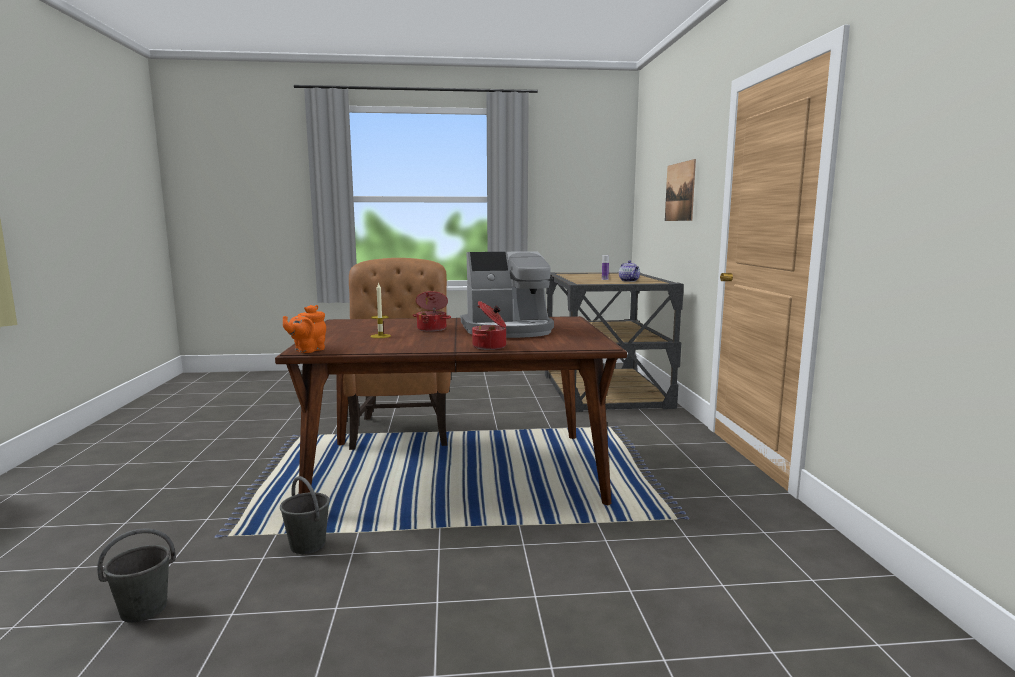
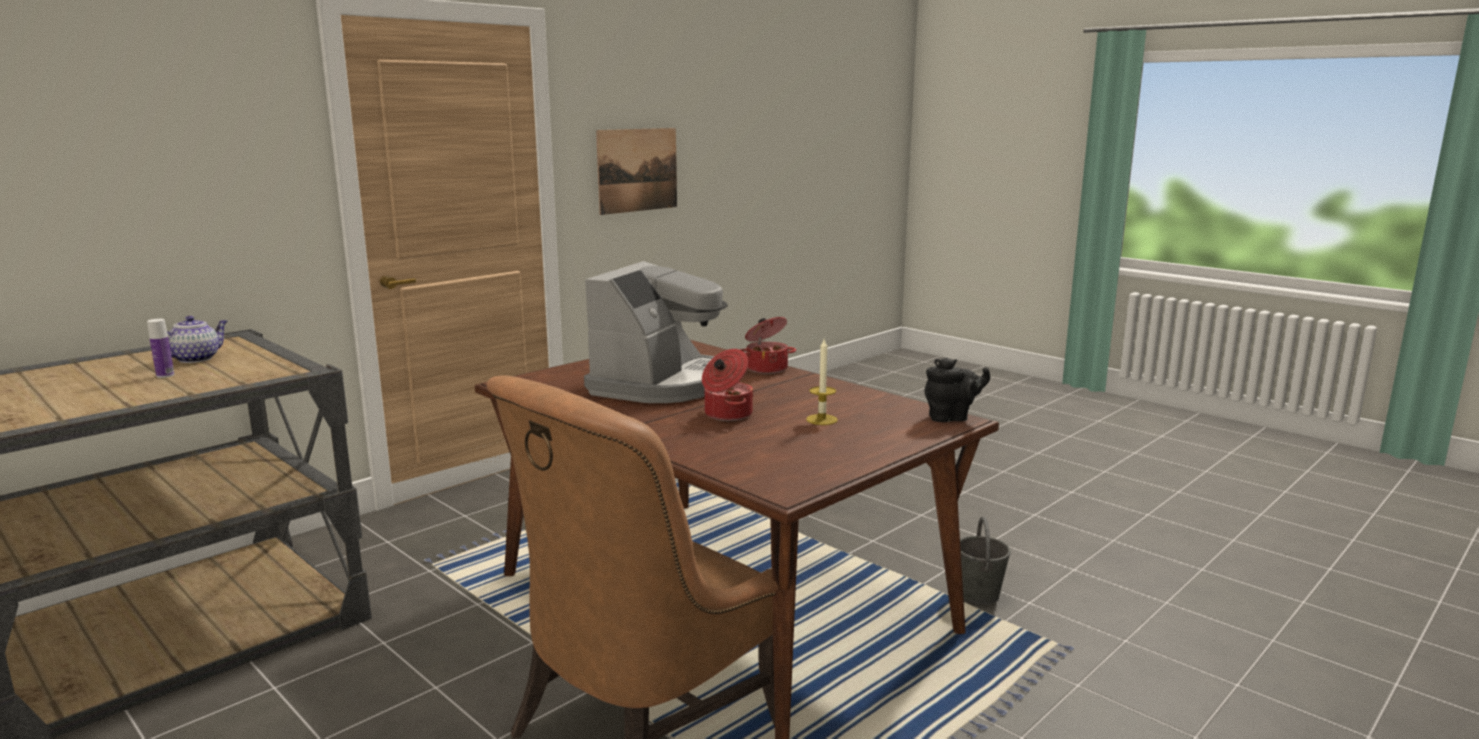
camera: 130 degrees left, 5 degrees up
(144, 609) = (1148, 603): grey bucket -> none
(307, 350) = (951, 418): orange teapot -> black teapot
(508, 330) = (662, 384): coffee machine -> coffee machine turned 75 degrees clockwise
(679, 192) = (124, 161): picture -> picture (637, 170)

